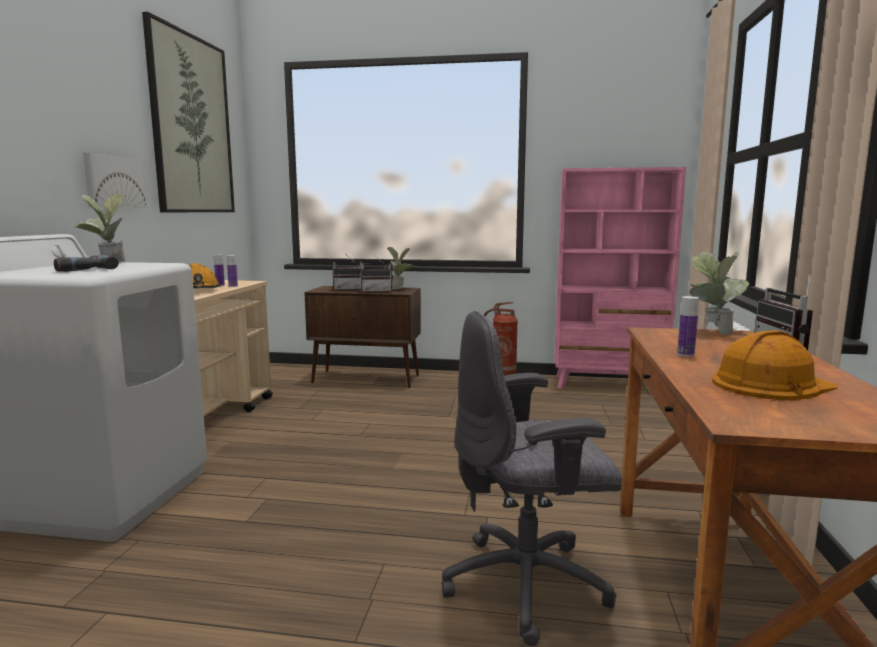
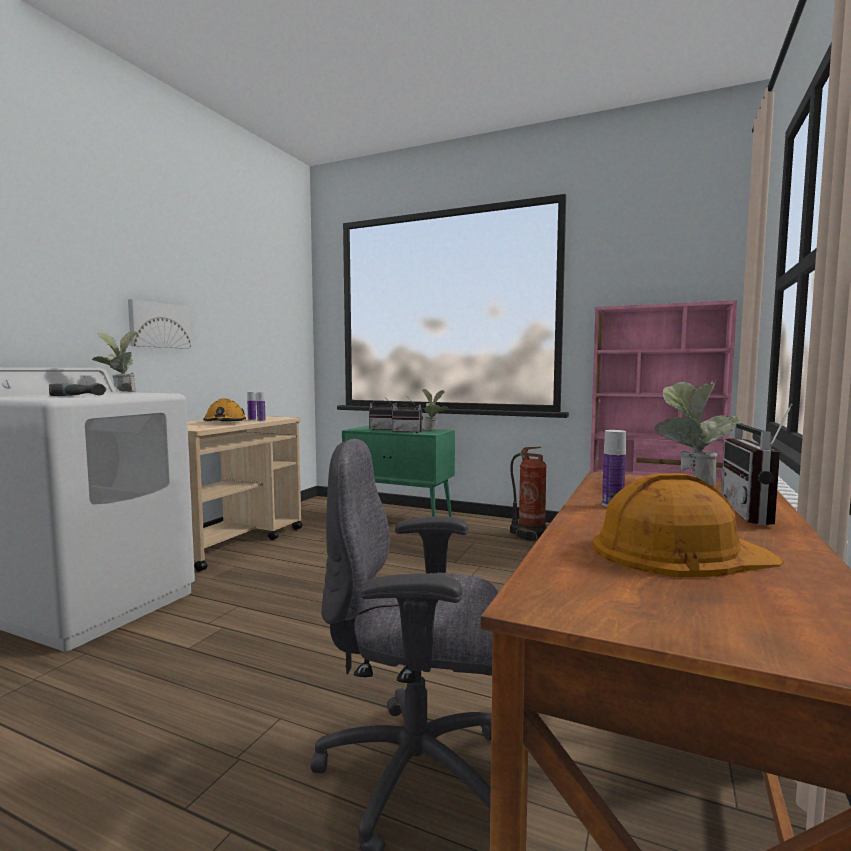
camera: 15 degrees right, 5 degrees down
(191, 125) = (249, 279): picture -> none
(367, 379) = (400, 518): brown cabinet -> green cabinet

